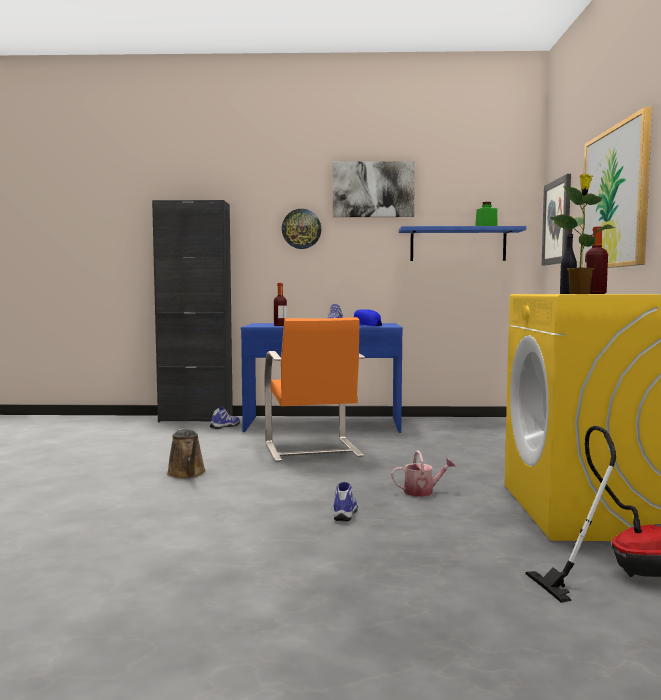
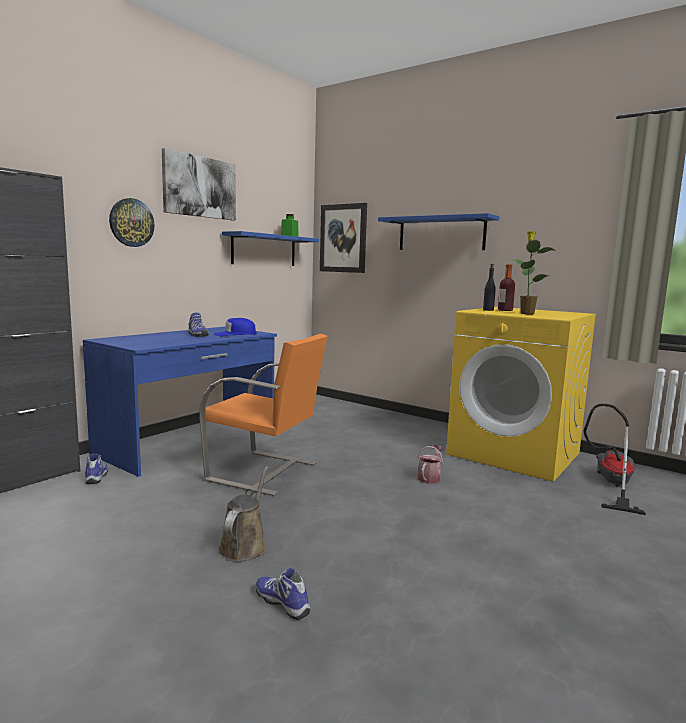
camera: 55 degrees left, 5 degrees up
(187, 474) = (244, 545): brown watering can -> brown watering can turned 90 degrees counterclockwise
(280, 325) = (159, 342): bottle -> none
(345, 513) = (450, 516): shoe -> shoe (283, 603)
(615, 198) = (441, 234): picture -> blue shelf

